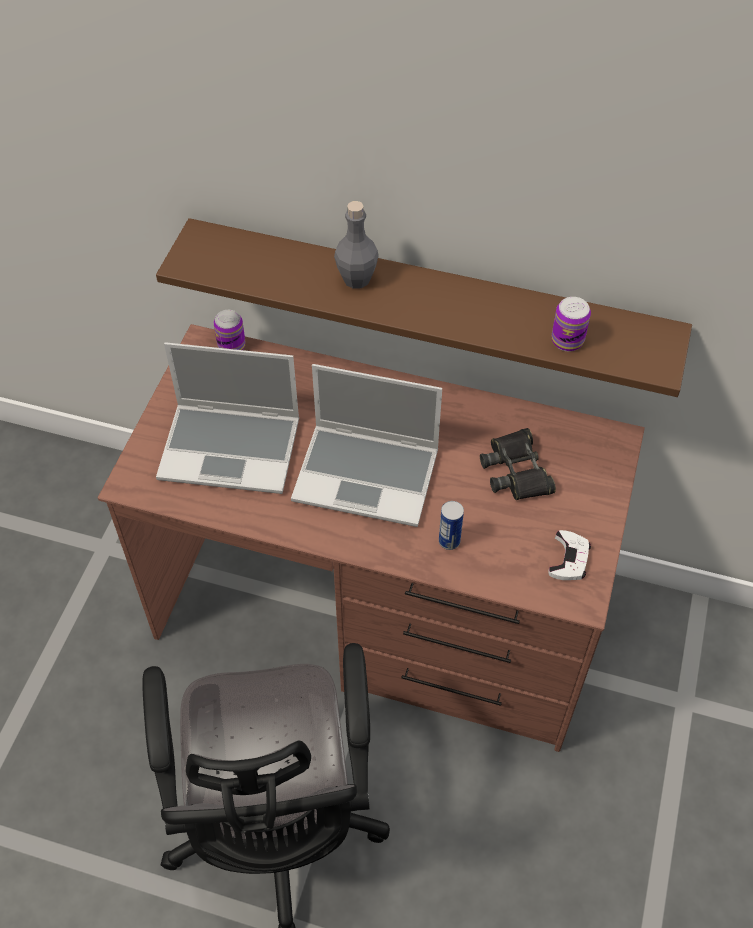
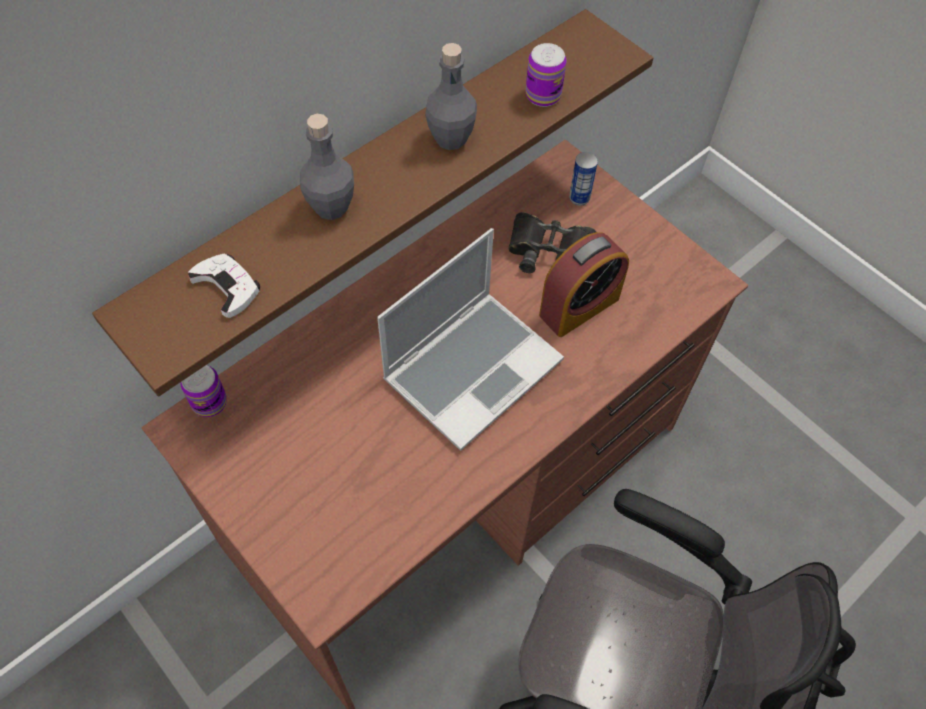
camera: 60 degrees left, 5 degrees up
(232, 448) = (350, 472): laptop -> none
(449, 541) = (592, 344): can -> can (579, 198)
(474, 309) = (450, 138): none -> grey bottle
(478, 516) = (579, 306): none -> alarm clock
(569, 559) = (666, 267): white game controller -> white game controller (227, 287)

